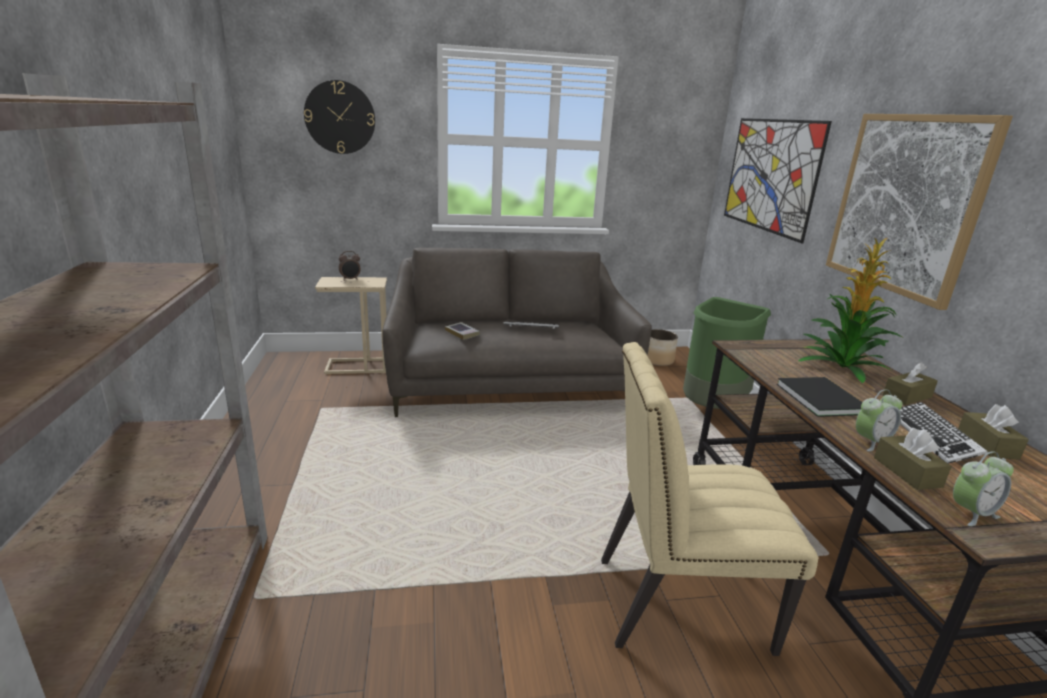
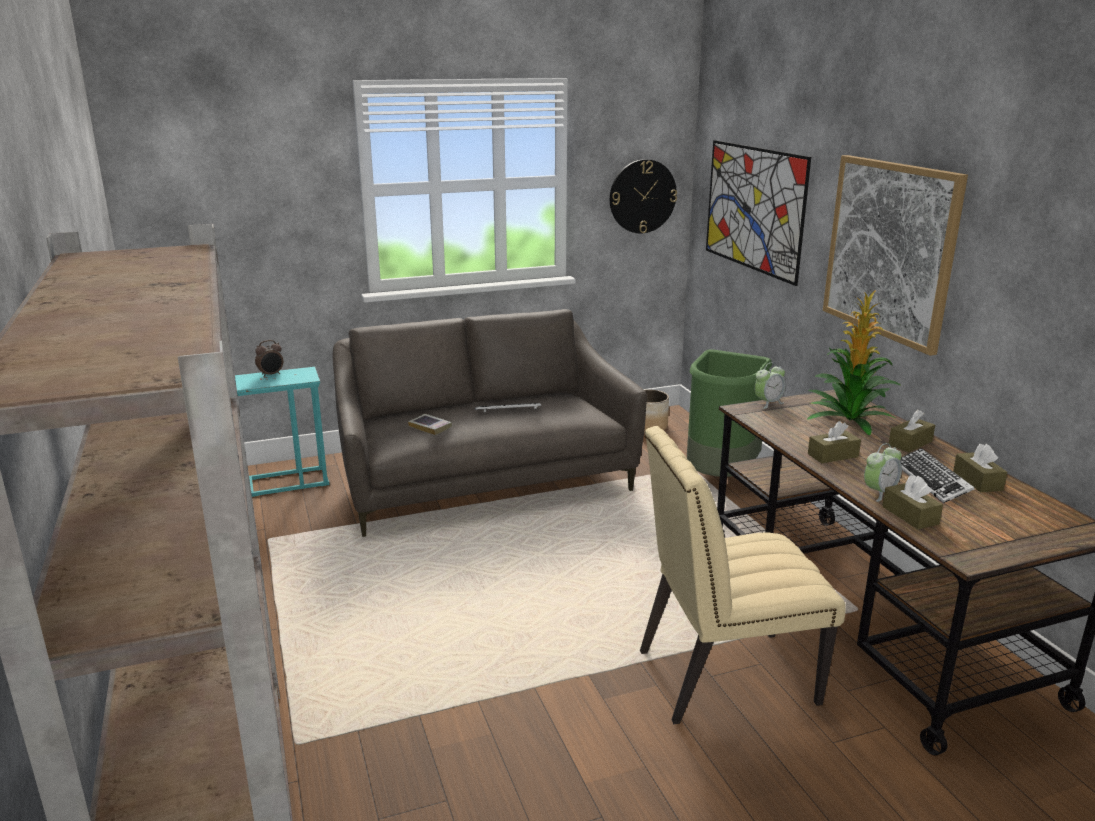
camera: 10 degrees left, 0 degrees up
(340, 117) = (239, 177): wall clock -> wall clock (642, 196)
(358, 366) = (289, 481): beige side table -> turquoise side table
(821, 397) = (833, 455): black book -> brown tissue box
(971, 513) = (960, 542): alarm clock -> alarm clock (768, 403)

